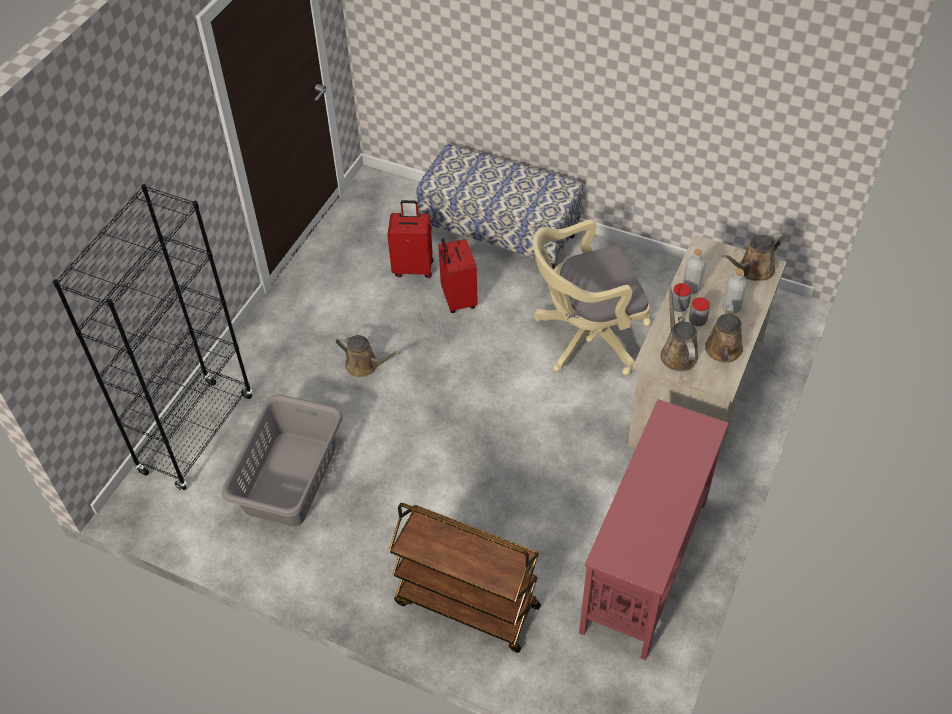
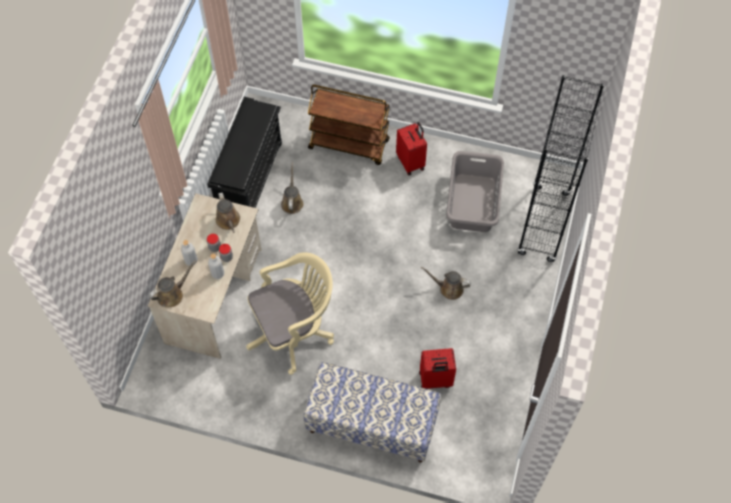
camera: 170 degrees right, 10 degrees up
(457, 299) = (394, 354): red suitcase -> red suitcase (411, 162)
(644, 565) = (250, 178): red console table -> black shoe rack
(723, 351) = (198, 226): brown watering can -> brown watering can (292, 202)

